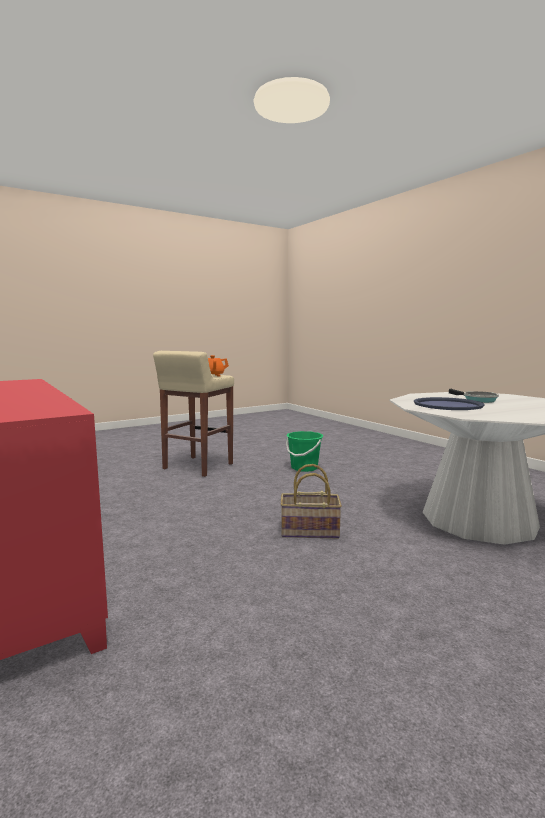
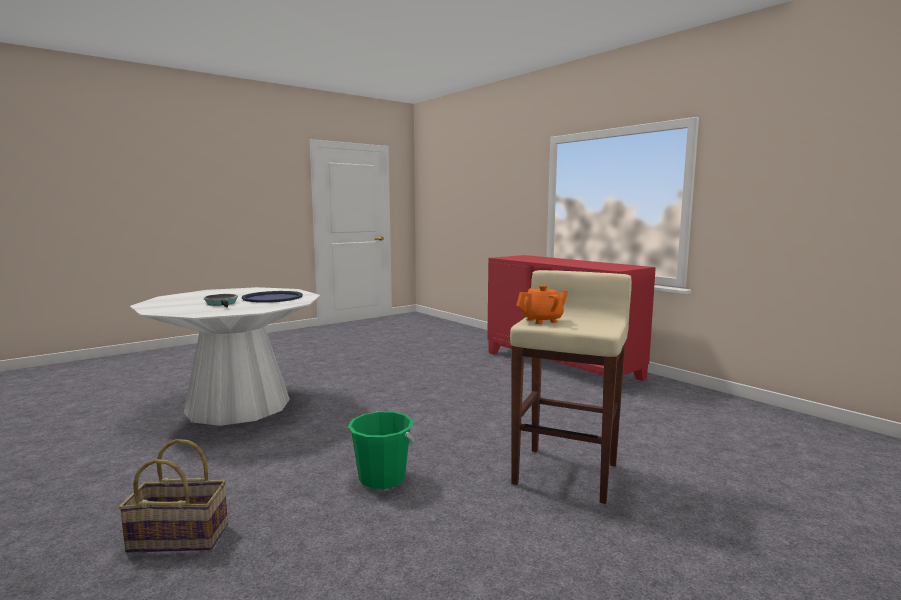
camera: 175 degrees right, 0 degrees up
(309, 531) = (397, 392): basket -> basket (180, 537)

